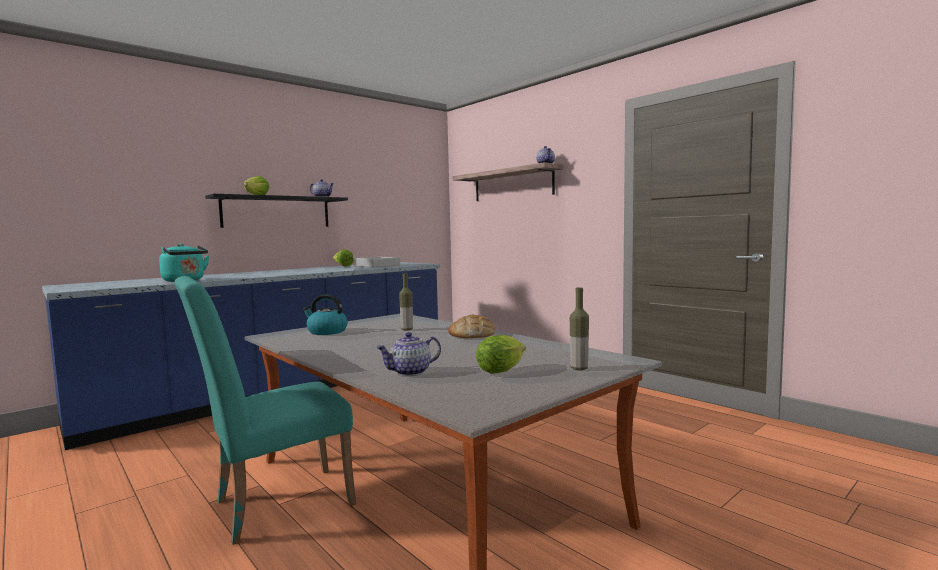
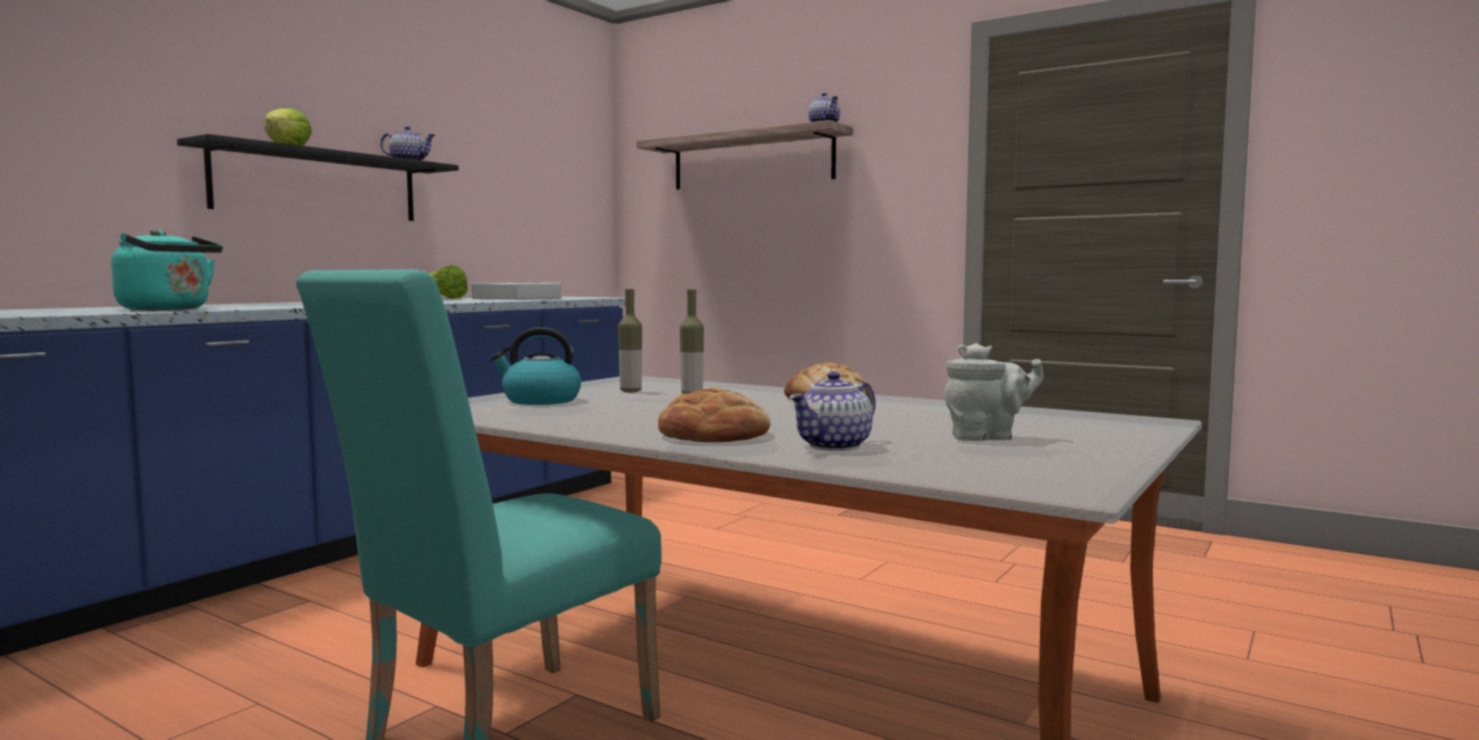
camera: 15 degrees left, 0 degrees up
(366, 360) = (714, 434): none -> bread
(503, 370) = (987, 438): lettuce -> grey teapot
(579, 368) = (1103, 432): bottle -> bottle (630, 391)

